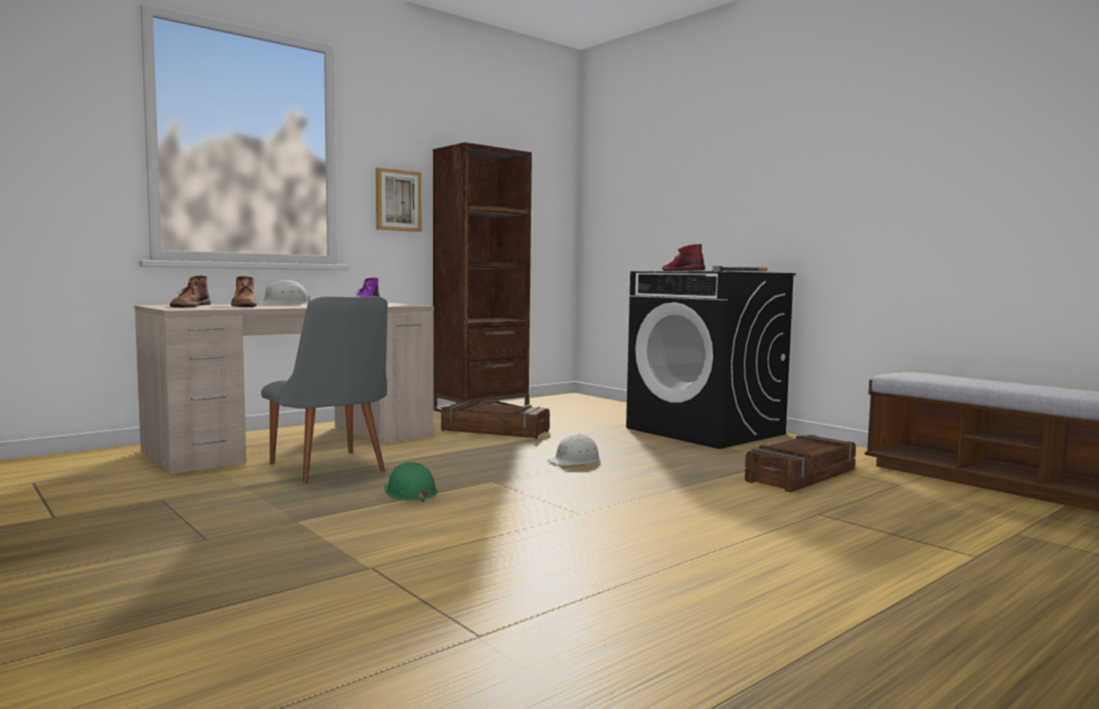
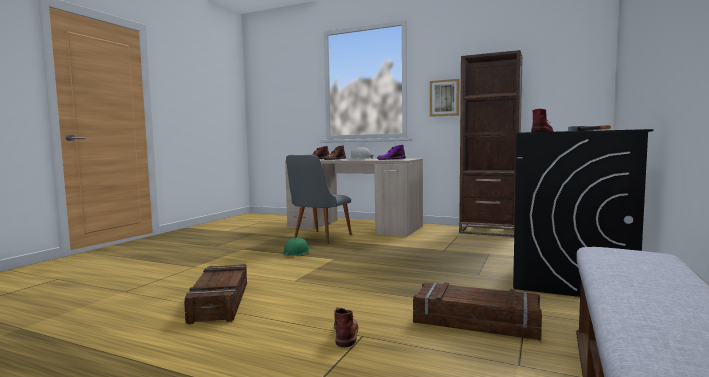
camera: 65 degrees right, 0 degrees up
(495, 430) = (442, 241): crate -> crate (221, 301)
(575, 461) = (403, 264): white hard hat -> none
(806, 518) = (345, 332): none -> brown boot

